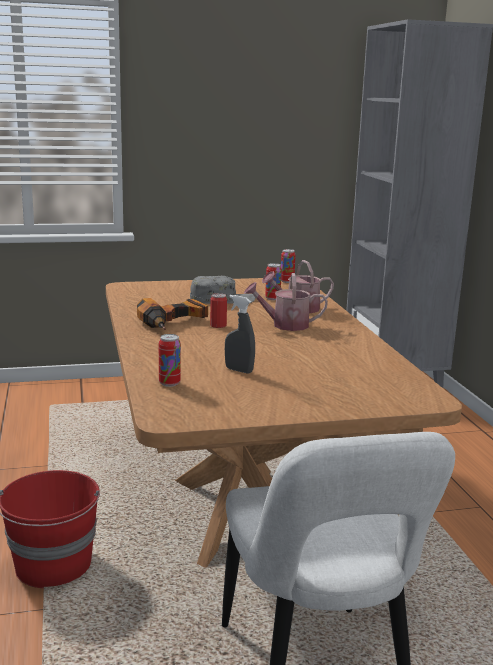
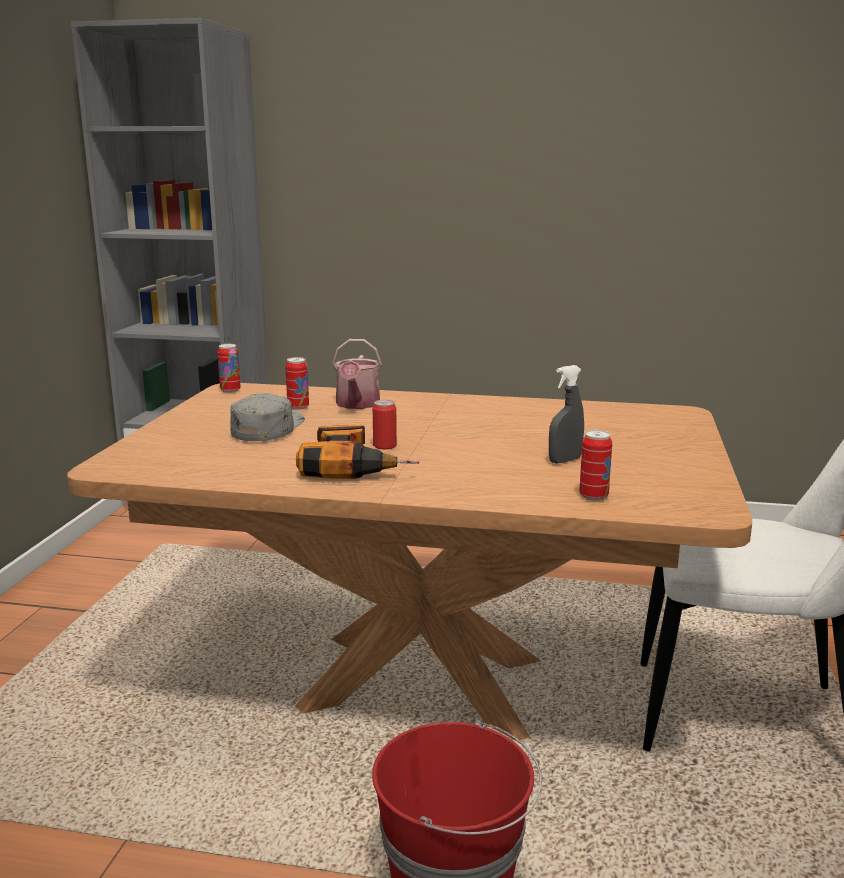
camera: 65 degrees left, 0 degrees up
(285, 325) = (414, 419): watering can -> none

